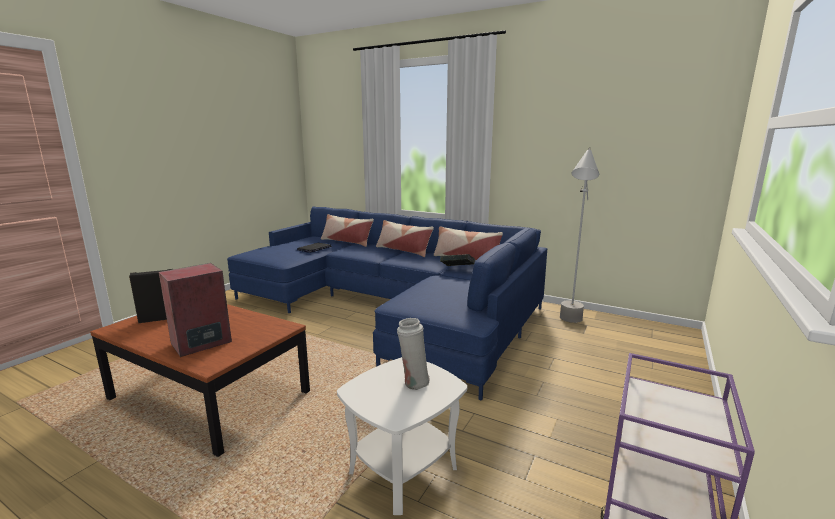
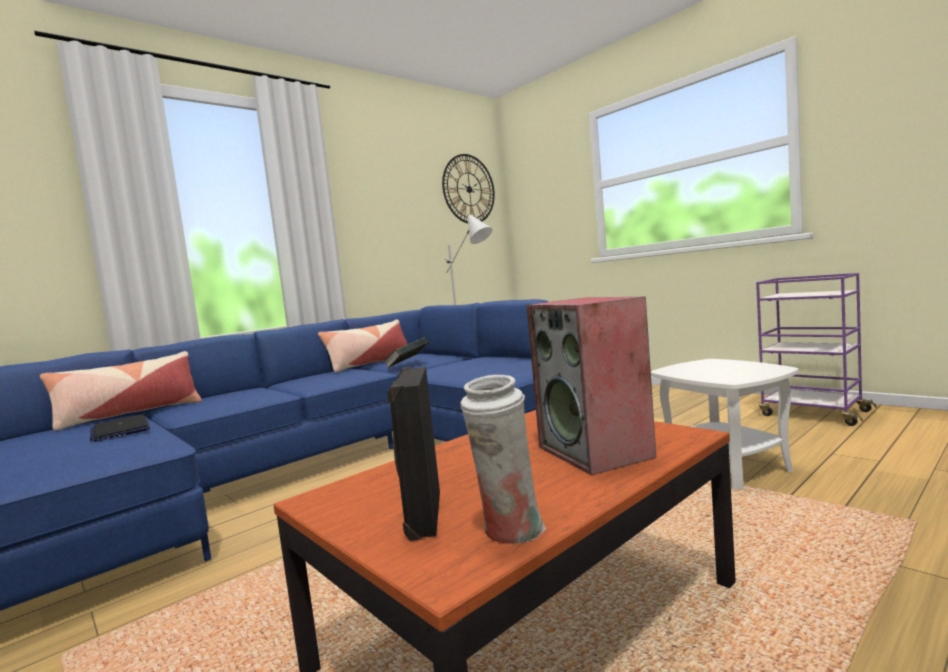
camera: 70 degrees left, 10 degrees down
(403, 250) = (275, 384): pillow -> none
(413, 382) = (709, 367): white vase -> white vase (510, 532)
(672, 106) = (469, 189): none -> wall clock

